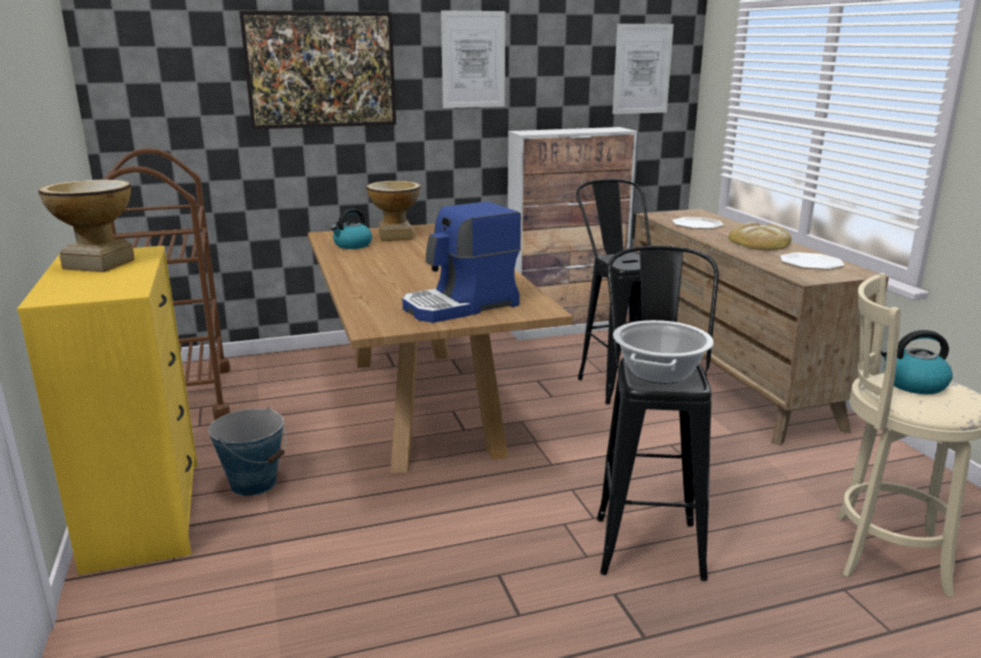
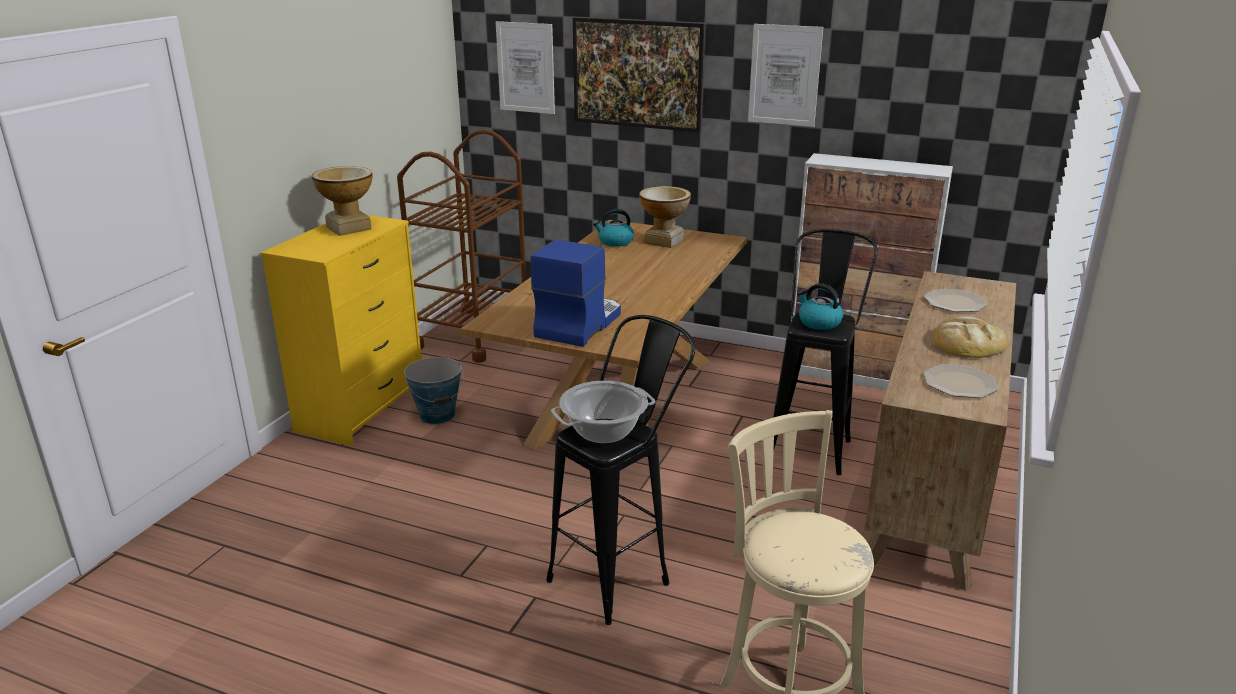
camera: 40 degrees right, 5 degrees up
(461, 306) = (578, 324): coffee machine -> coffee machine turned 105 degrees clockwise
(642, 69) = (993, 102): picture -> picture (525, 67)
(913, 384) = (808, 532): kettle -> kettle (818, 322)

